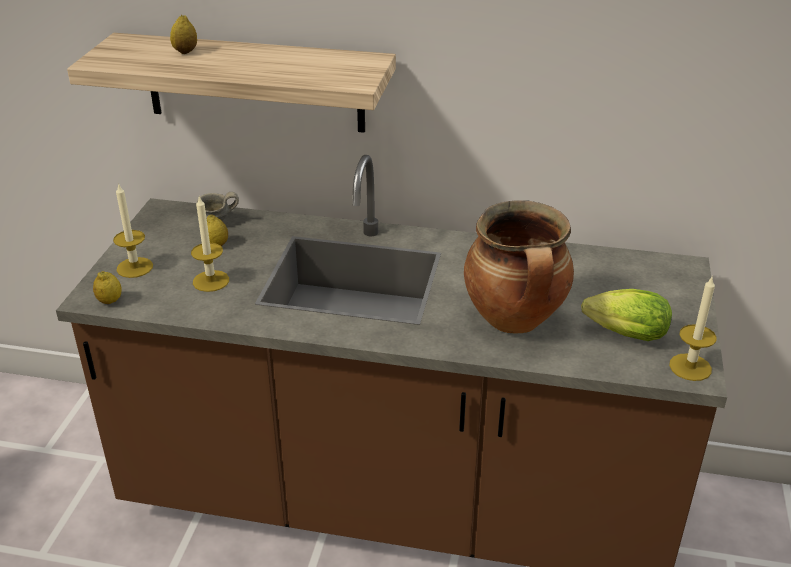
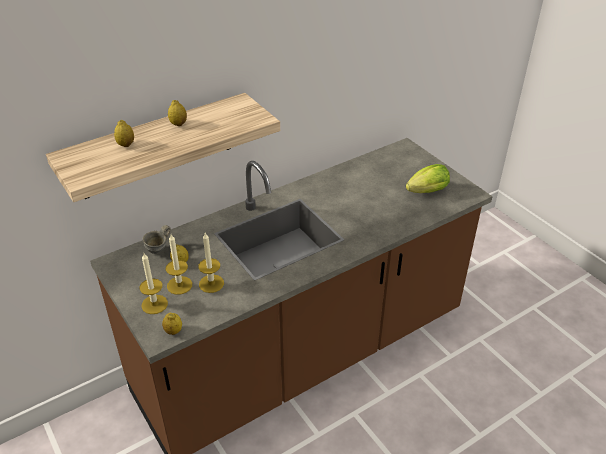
camera: 45 degrees left, 5 degrees up
(267, 54) = (178, 124): none -> lemon
(515, 321) = (379, 212): cooking pot -> none
(690, 367) = (466, 191): candle -> candle (179, 285)

